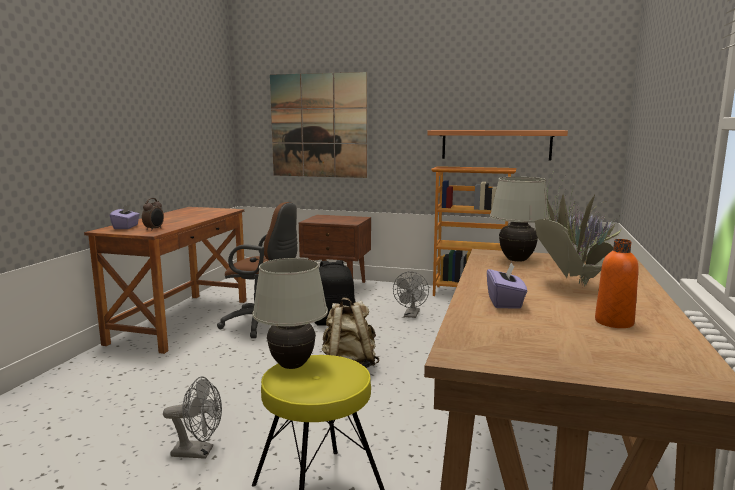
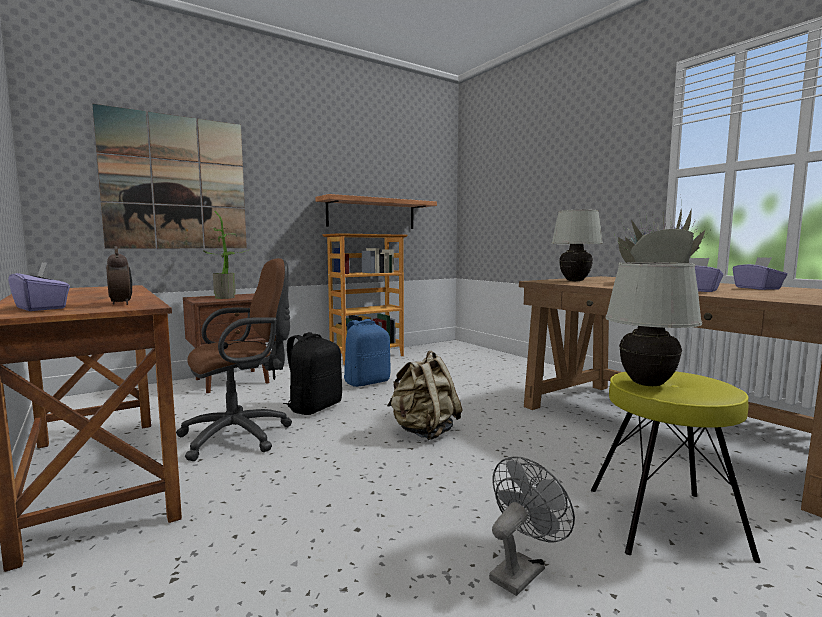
camera: 50 degrees left, 5 degrees down
(335, 219) = (228, 297): none -> potted plant
(411, 315) = (367, 382): grey fan -> blue backpack
(614, 322) = (757, 288): orange bottle -> purple tissue box

